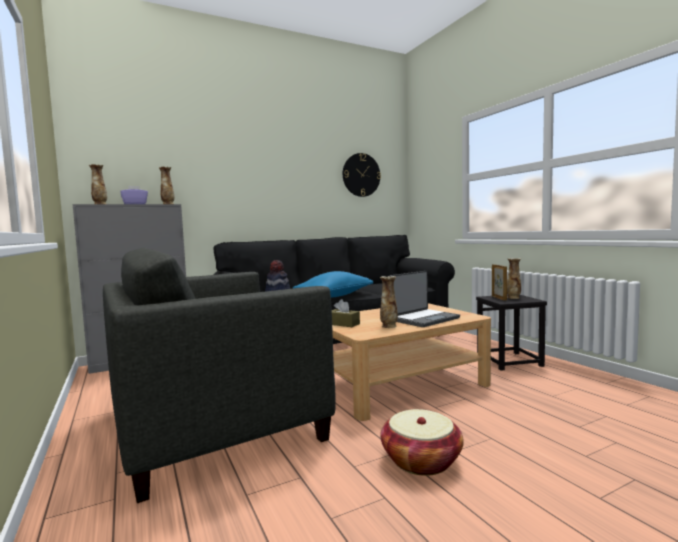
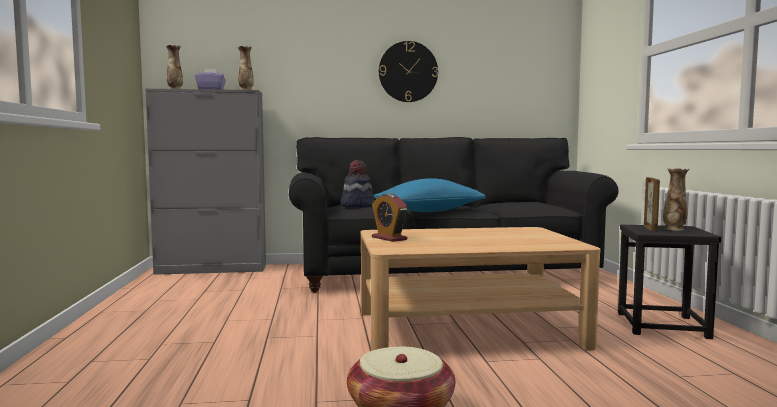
camera: 20 degrees right, 0 degrees up
(216, 423) = (220, 336): grey armchair -> none
(343, 324) = (389, 238): brown tissue box -> alarm clock
(361, 175) = (506, 54): wall clock -> wall clock (408, 72)
(389, 326) = (439, 245): vase -> none
(424, 319) = (500, 242): laptop -> none

